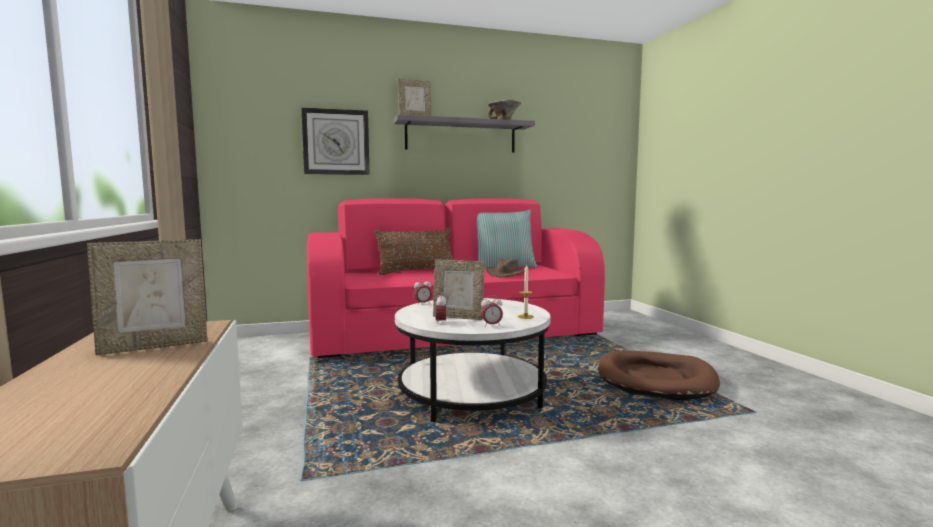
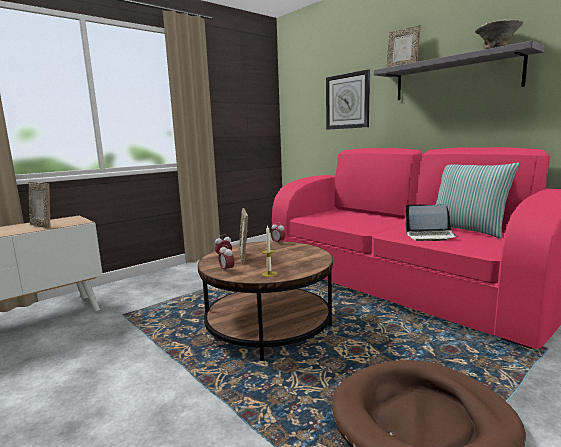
camera: 65 degrees right, 5 degrees up
(417, 271) = (377, 217): brown pillow -> none
(472, 394) = (268, 326): white coffee table -> brown coffee table
(506, 273) = (430, 236): brown hat -> laptop

